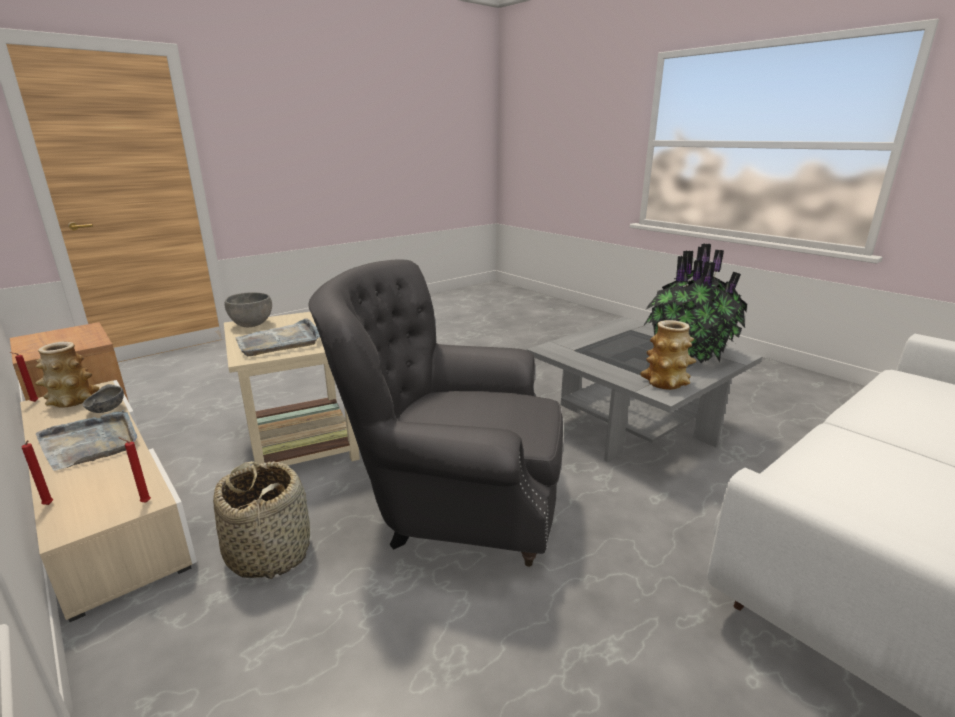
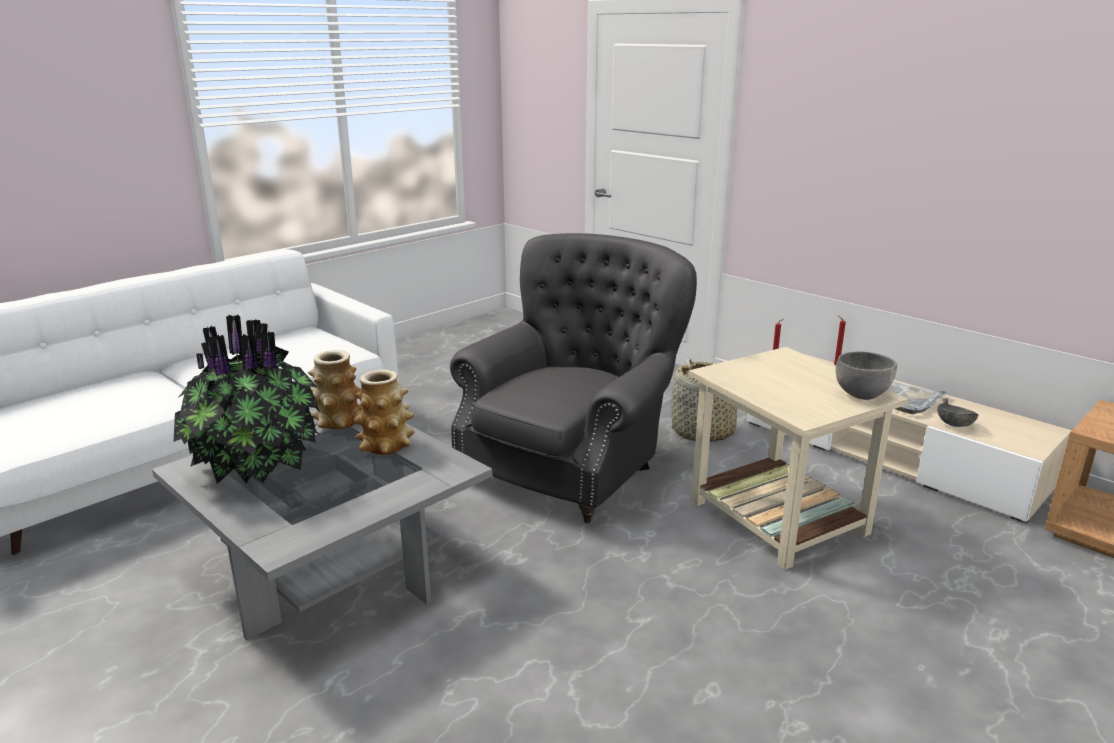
camera: 175 degrees right, 0 degrees up
(33, 402) = (1055, 429): red candle -> none
(72, 400) = (1018, 433): vase -> vase (386, 445)
(279, 341) = (784, 373): grey tray -> none
(453, 503) = (572, 467): grey armchair -> grey armchair turned 60 degrees counterclockwise

